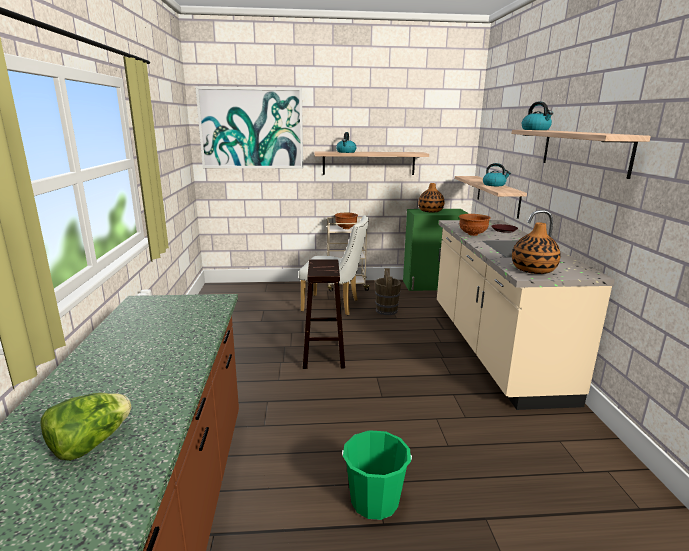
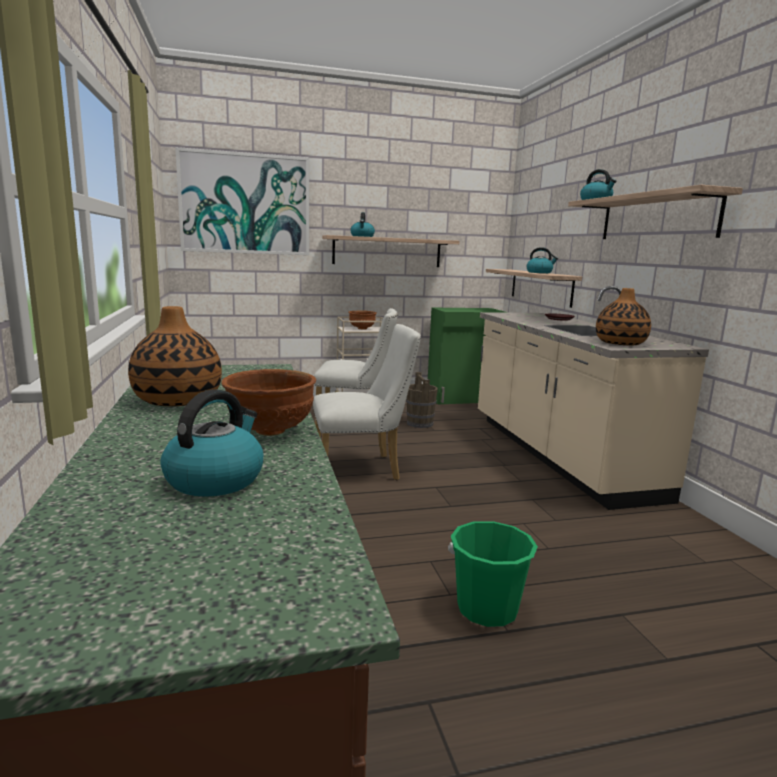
camera: 10 degrees left, 5 degrees down
(90, 444) = (215, 479): lettuce -> kettle
(324, 356) = (363, 469): brown stool -> white chair
(430, 211) = (460, 309): vase -> vase (178, 400)
(472, 234) = (528, 321): brown bowl -> brown bowl (269, 431)

